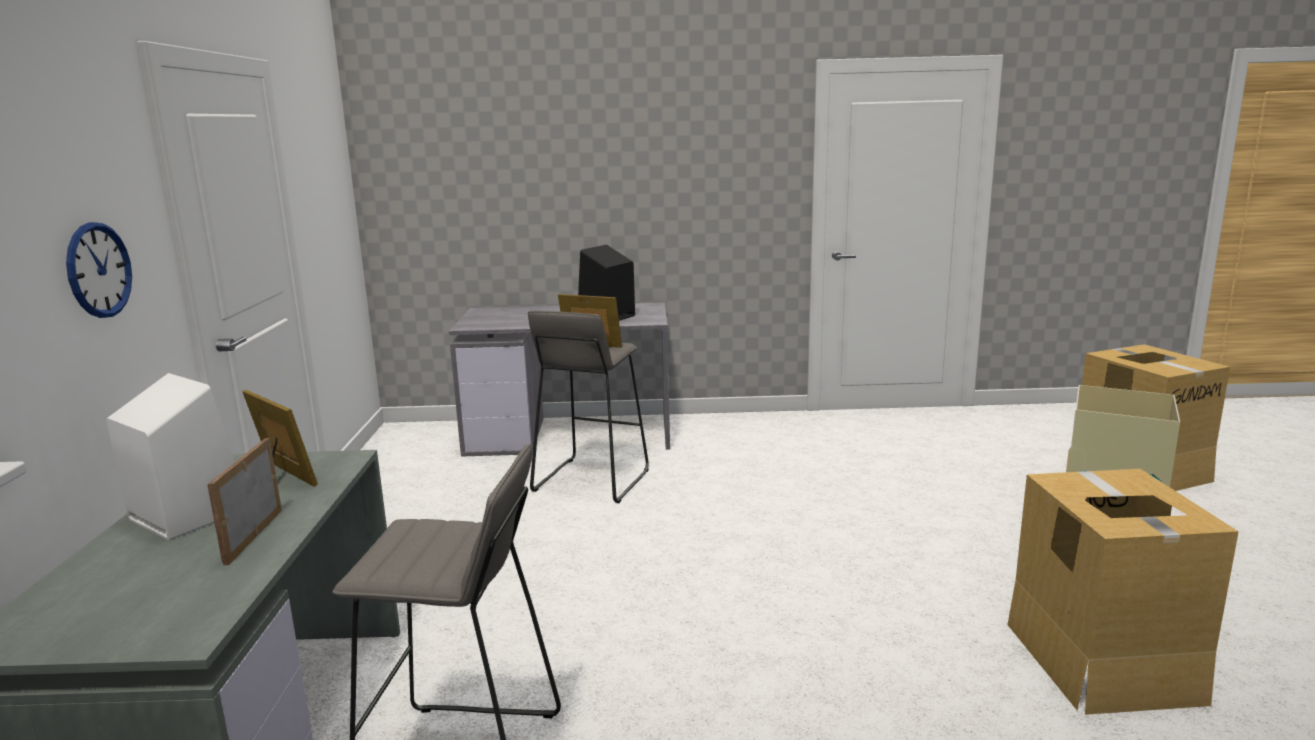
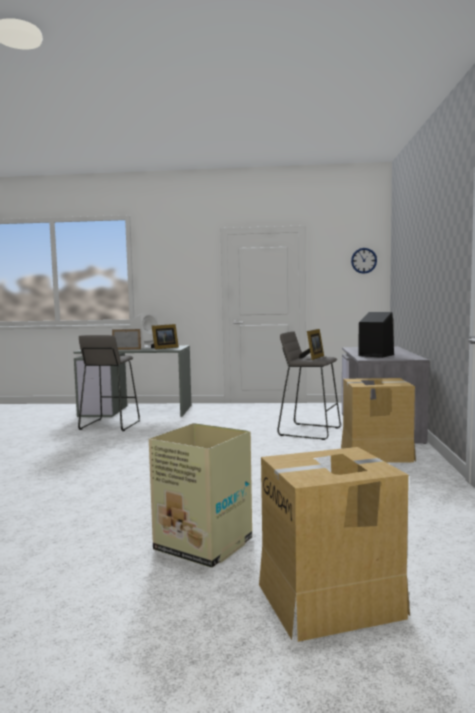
camera: 95 degrees right, 10 degrees down
(99, 270) = (182, 289): wall clock -> wall clock (364, 260)
(1100, 661) = (68, 504): cardboard box -> cardboard box (376, 454)

